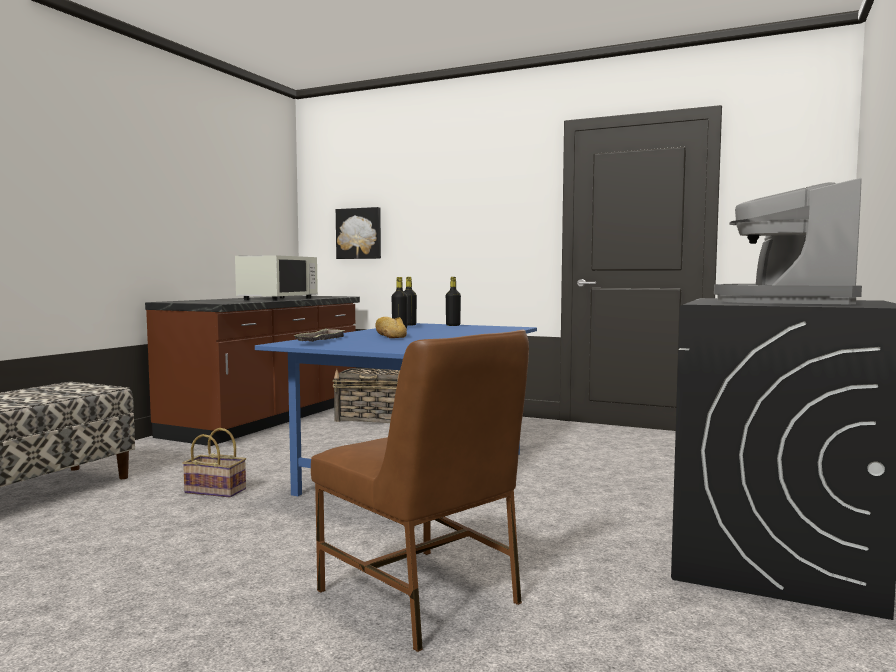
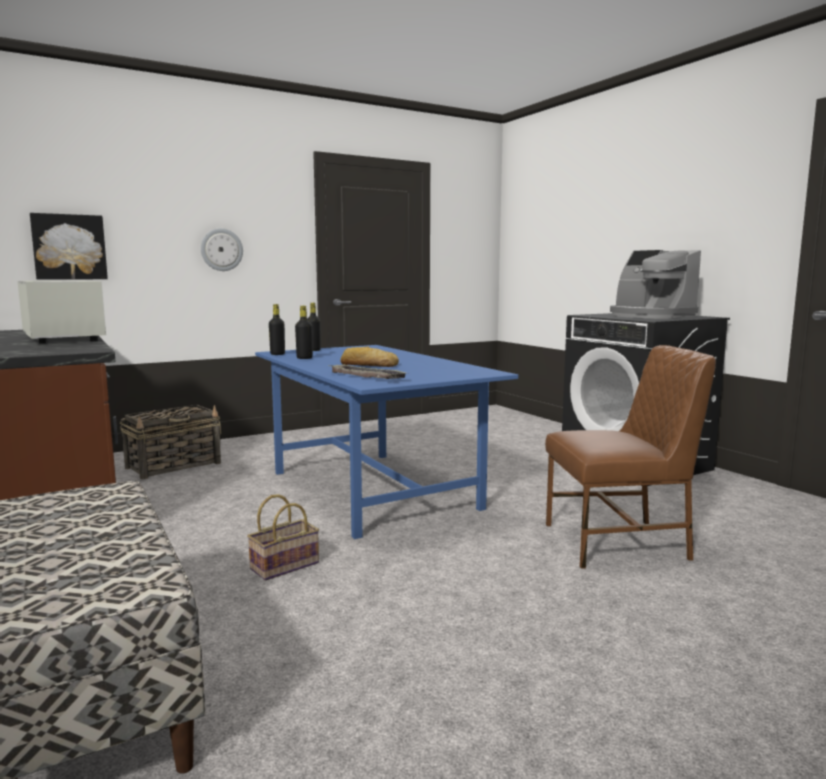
camera: 55 degrees left, 5 degrees up
(468, 230) = (221, 249): none -> wall clock

